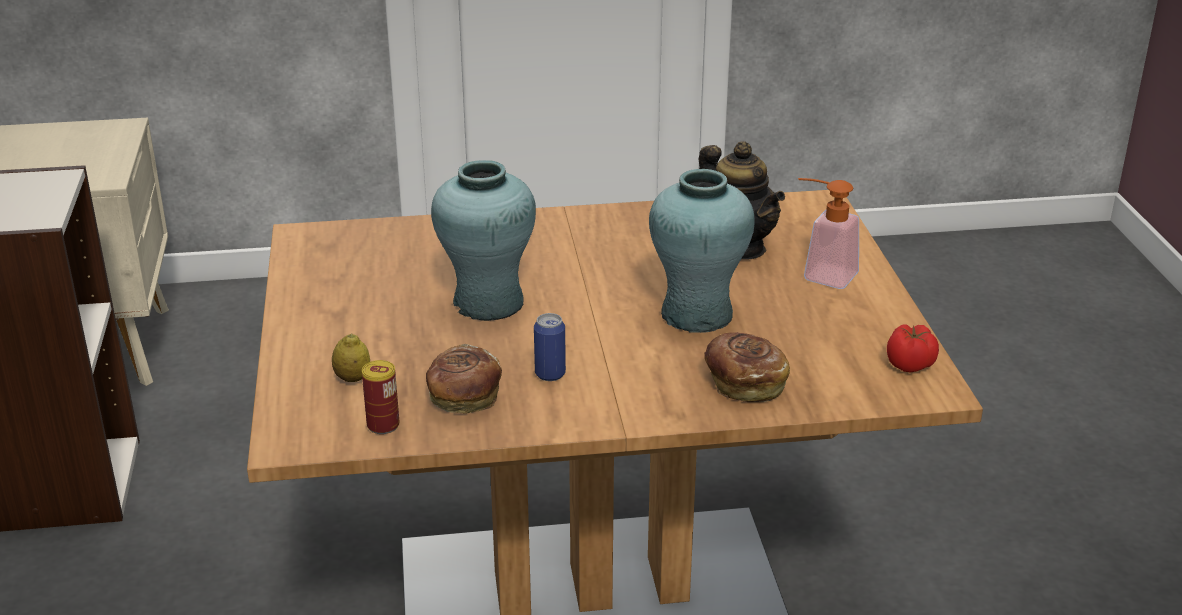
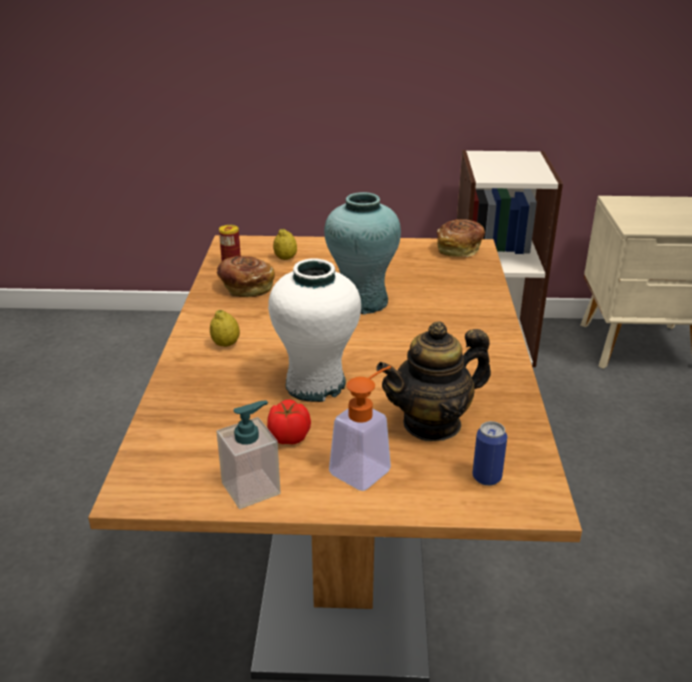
camera: 100 degrees right, 0 degrees up
(550, 374) = (258, 316): can -> can (486, 477)
(632, 386) = (226, 344): none -> lemon
(696, 314) = (316, 384): turquoise vase -> white vase
(744, 383) = (203, 391): bread -> bread (459, 249)
(886, 327) = (251, 488): none -> soap dispenser
(910, 365) = (179, 487): tomato -> tomato (288, 437)

